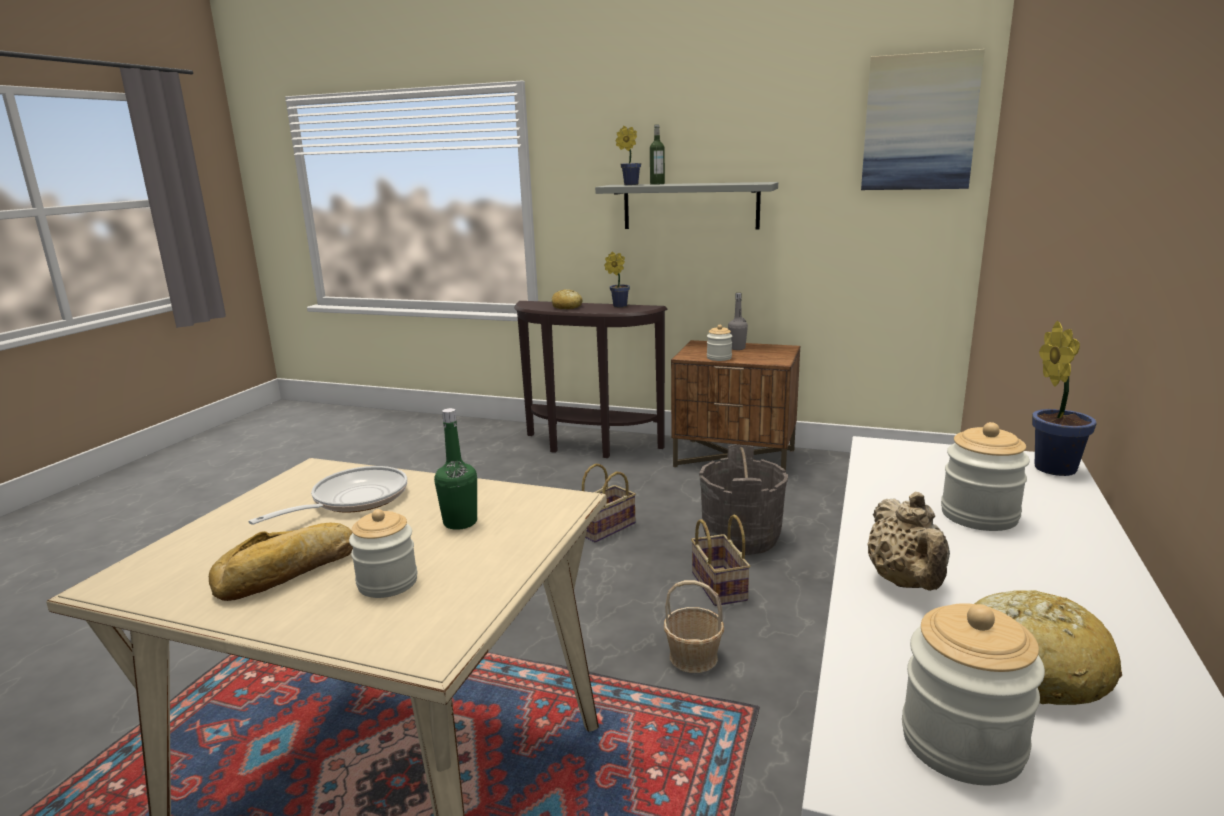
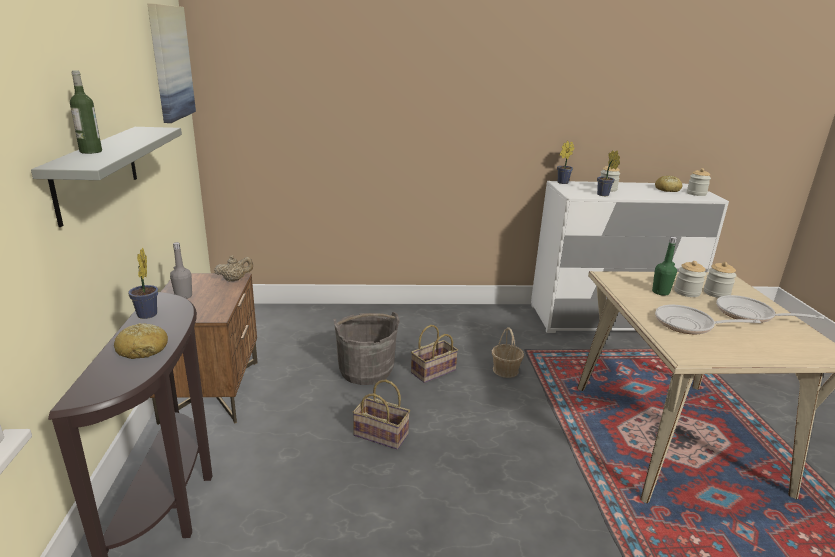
camera: 115 degrees left, 5 degrees up
(289, 572) = (749, 315): bread -> frying pan
(629, 184) = (82, 160): potted plant -> potted plant (604, 195)
(719, 358) = (223, 301): jar -> jar (687, 292)
(906, 583) = (653, 195): beige teapot -> beige teapot (235, 280)

